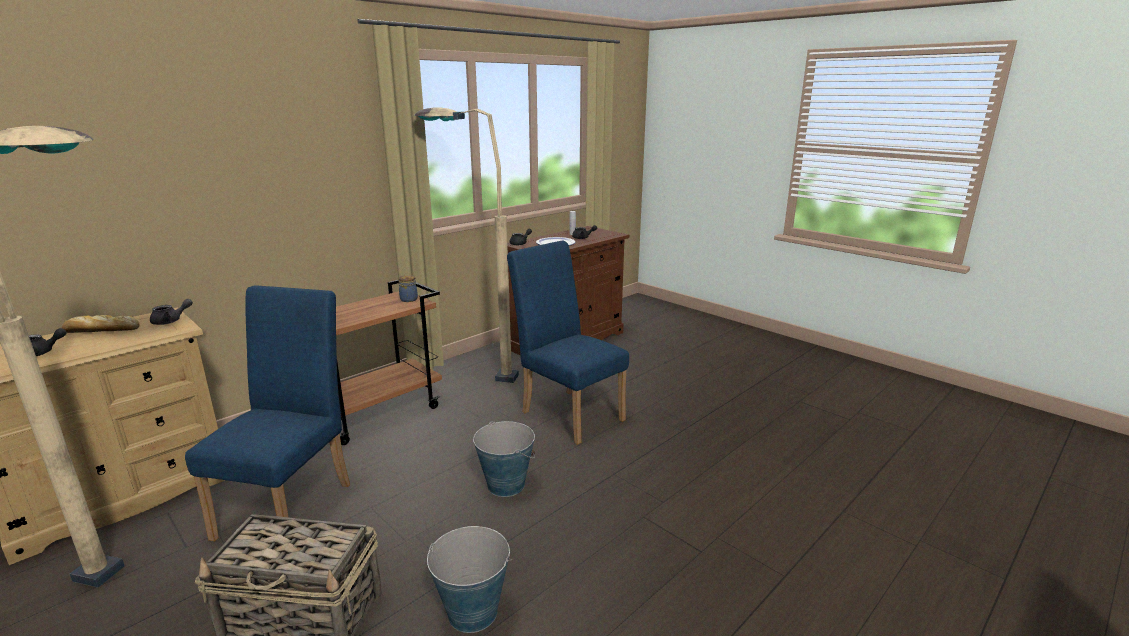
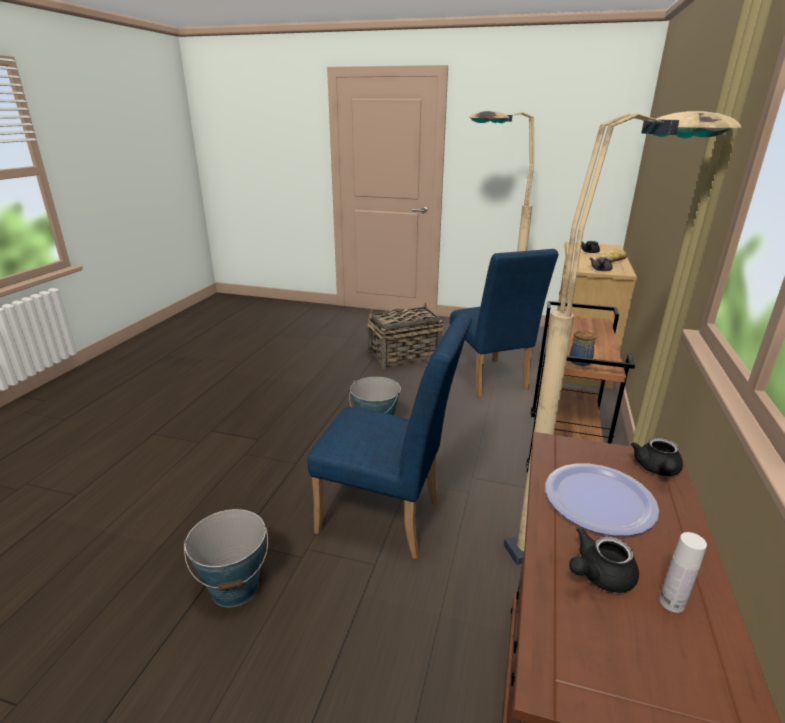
camera: 150 degrees right, 5 degrees up
(472, 612) = (332, 375): bucket -> bucket (235, 587)

